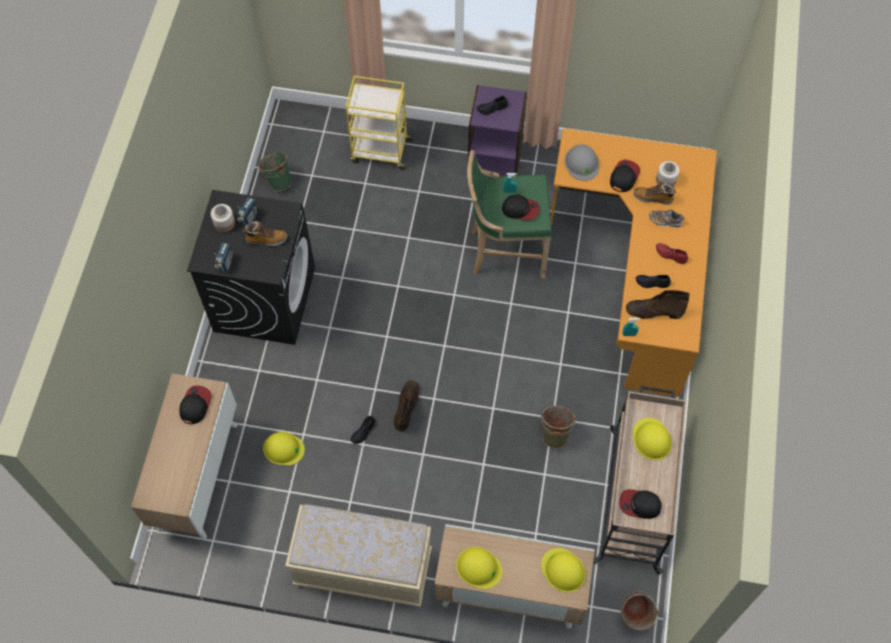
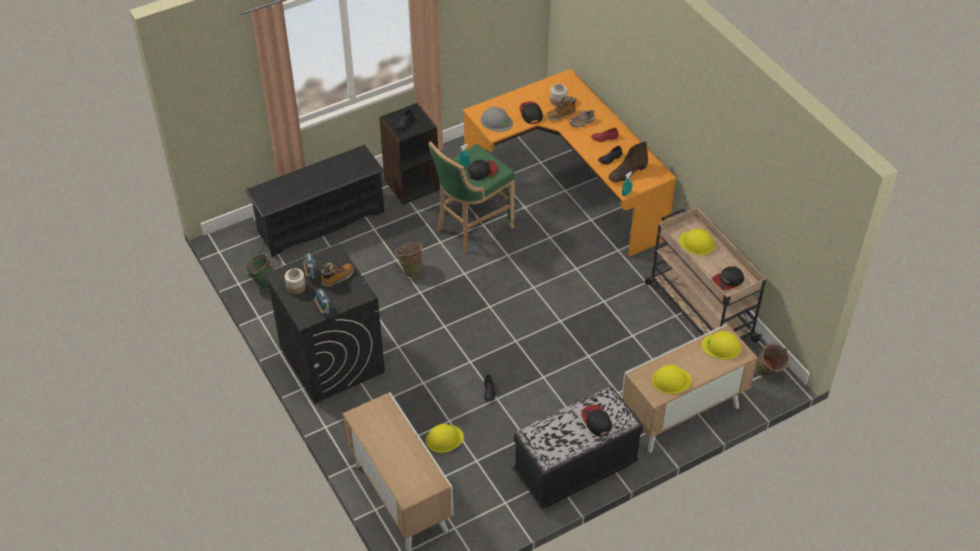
camera: 40 degrees left, 15 degrees down
(195, 405) = (381, 420): cap -> cap (596, 421)
(363, 568) = (575, 469): beige bench -> black bench
(380, 151) = (320, 221): yellow cart -> black shoe rack
(406, 406) = (502, 357): brown boot -> none
(494, 166) = (411, 184): purple bookcase -> black bookcase
(555, 433) = (614, 308): green bucket -> green bucket (411, 270)

